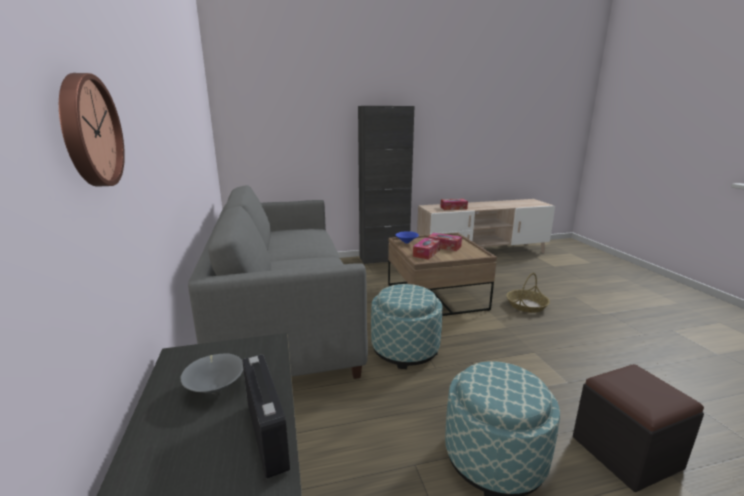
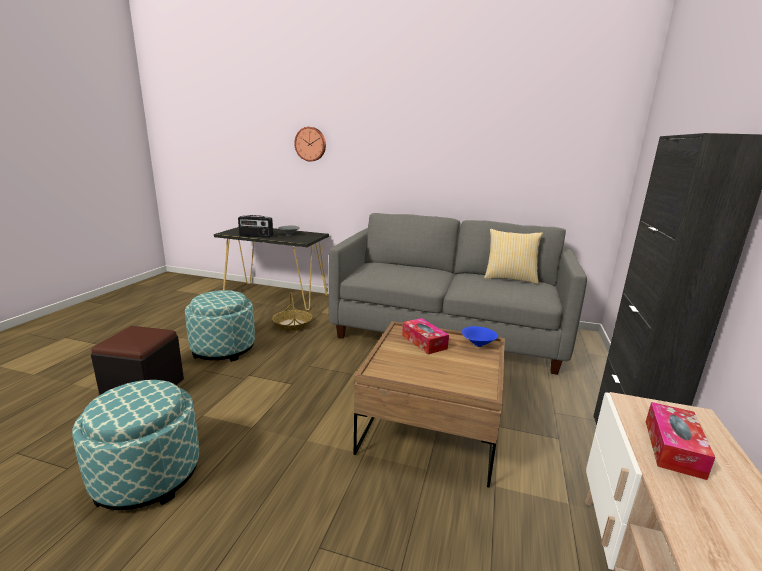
camera: 120 degrees right, 0 degrees up
(275, 238) = (510, 278): none -> pillow
(405, 349) = (347, 363): ottoman -> ottoman (147, 475)
(444, 246) = (440, 363): tissue box -> none
(526, 305) = (327, 507): basket -> basket (292, 325)

